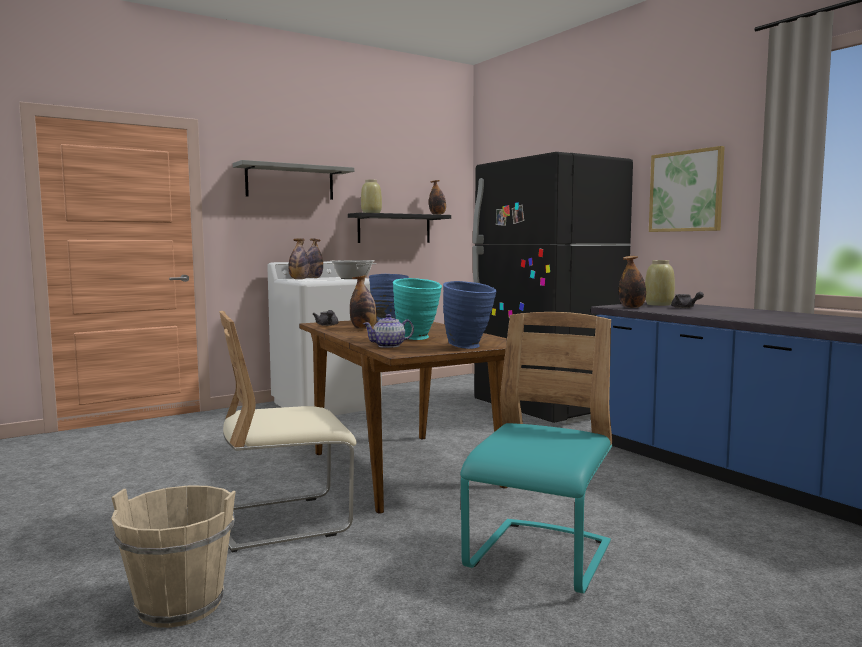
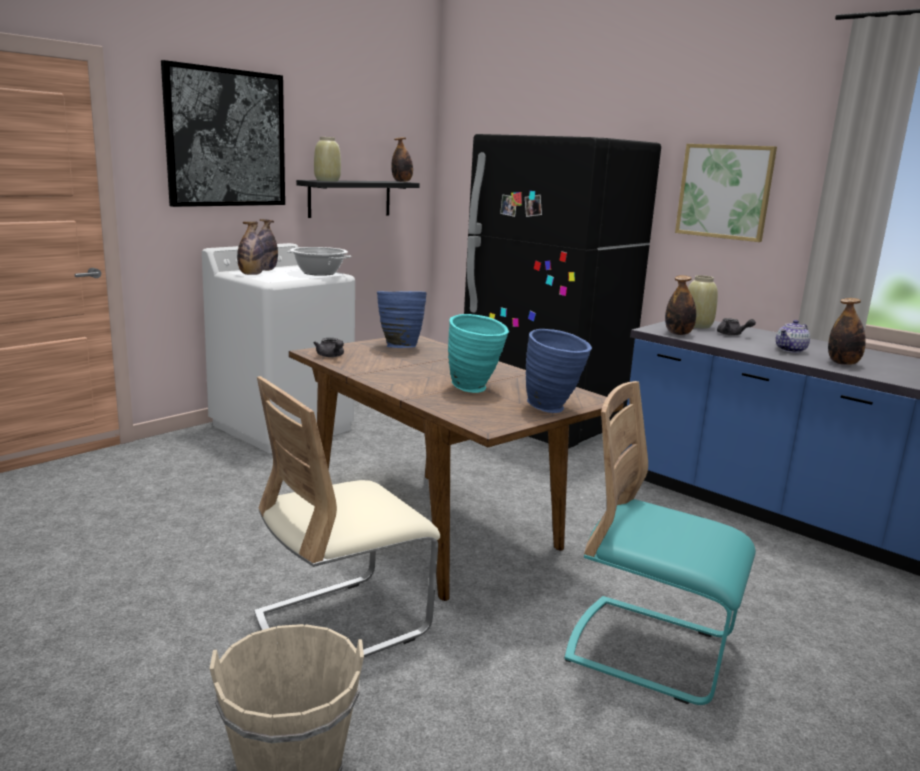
camera: 15 degrees left, 10 degrees up
(290, 182) = (226, 138): grey shelf -> picture
(363, 328) = (385, 364): bottle -> bottle (843, 363)
(389, 346) = (458, 408): teapot -> teapot (791, 350)
(540, 558) = (650, 650): turquoise chair -> turquoise chair turned 75 degrees counterclockwise

